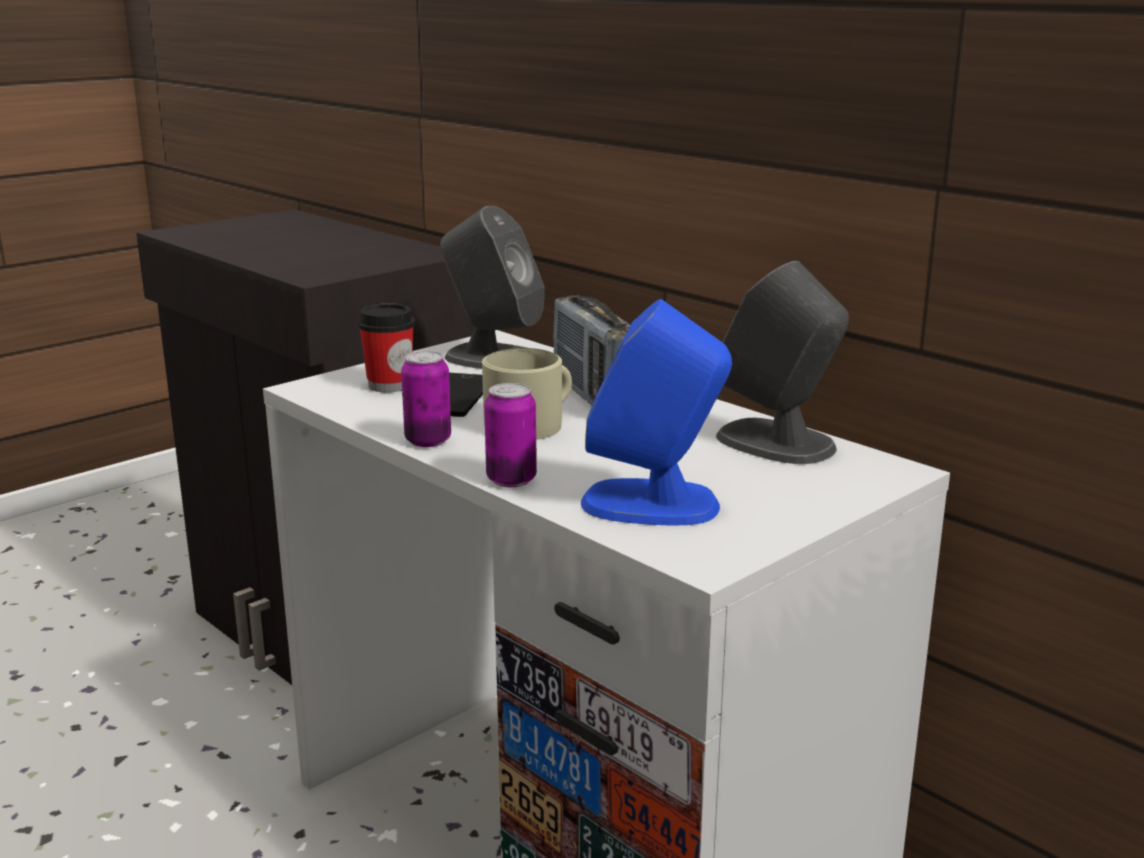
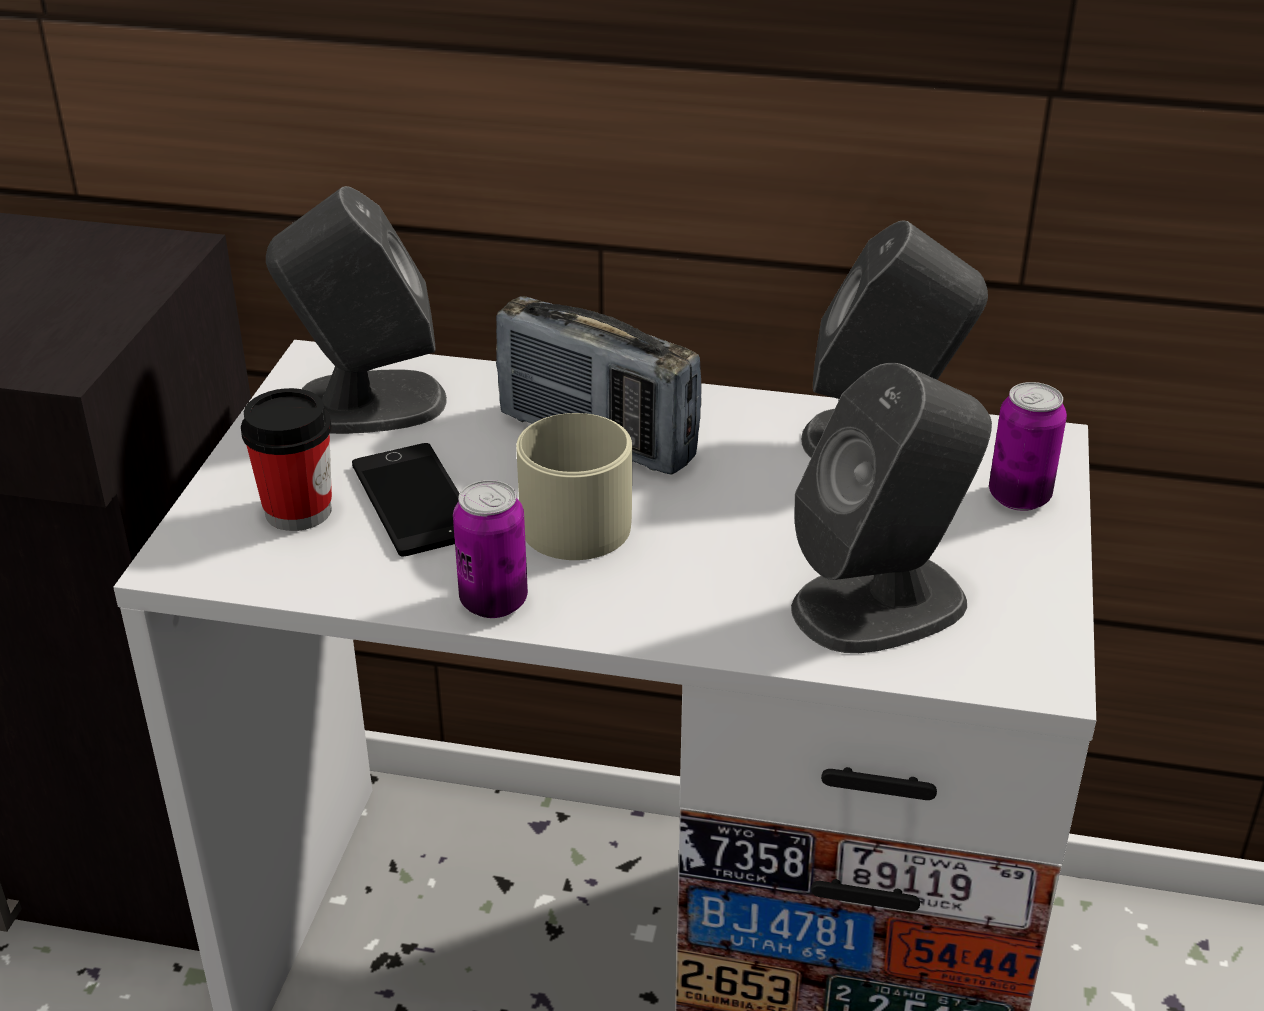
camera: 35 degrees left, 15 degrees up
(511, 480) = (684, 631): can -> can (1019, 497)
(652, 504) = (881, 604): blue speaker -> grey speaker

